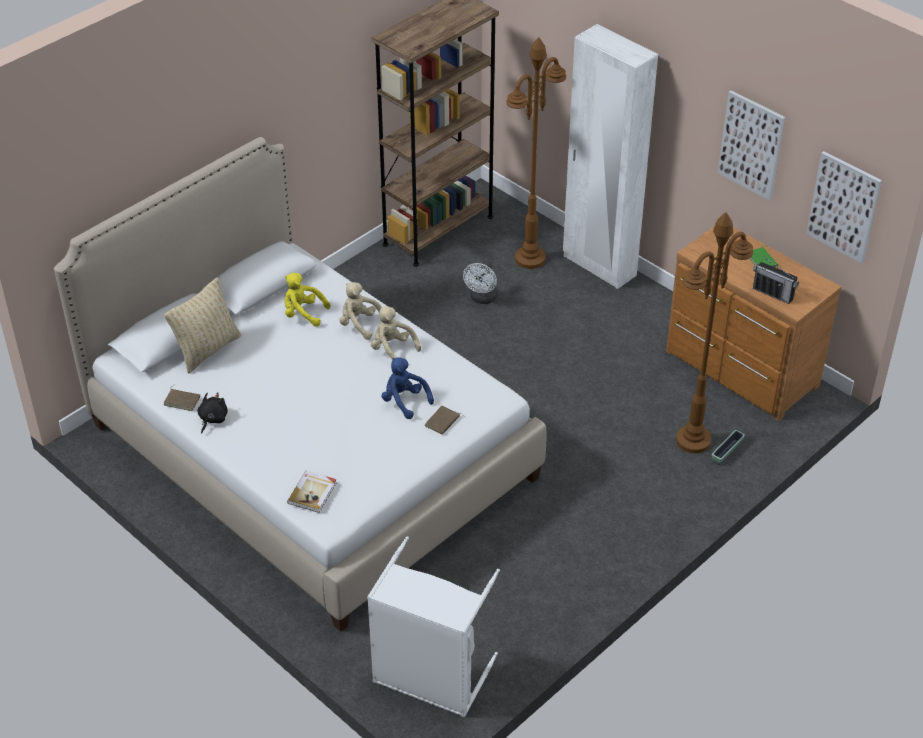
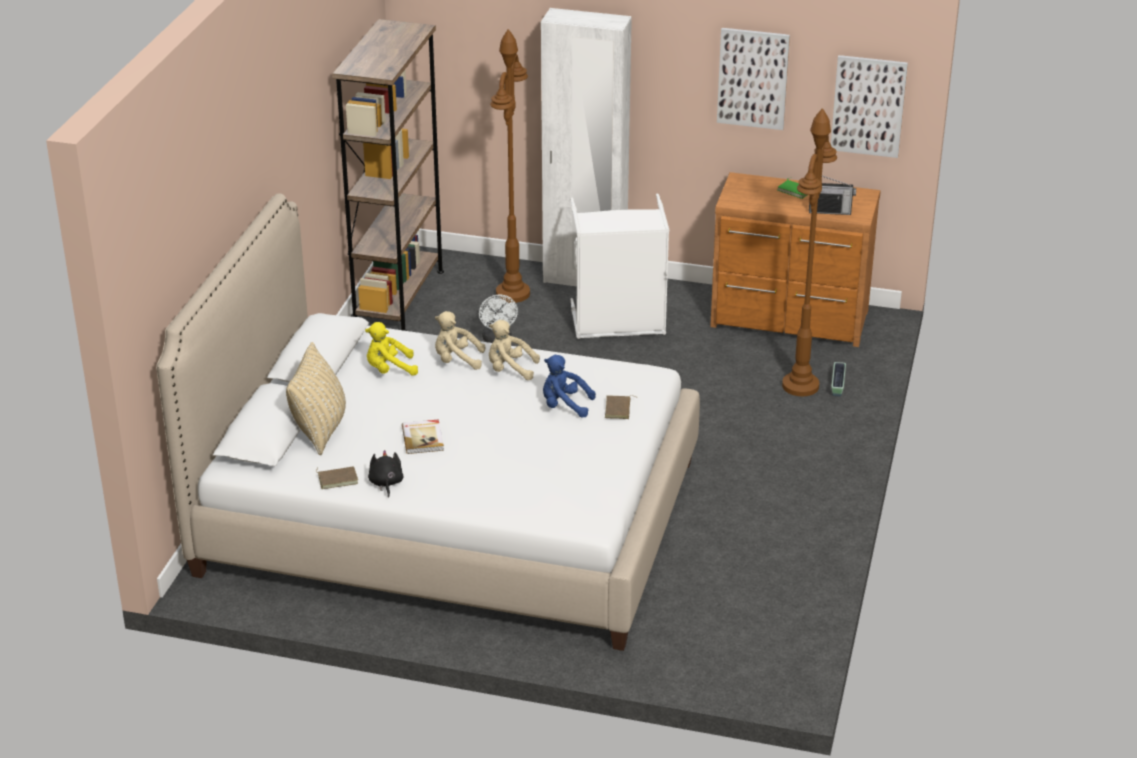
camera: 30 degrees left, 10 degrees down
(313, 493) = (553, 505): book -> book (423, 438)
(430, 679) = (745, 654): white laundry basket -> white laundry basket (618, 324)

